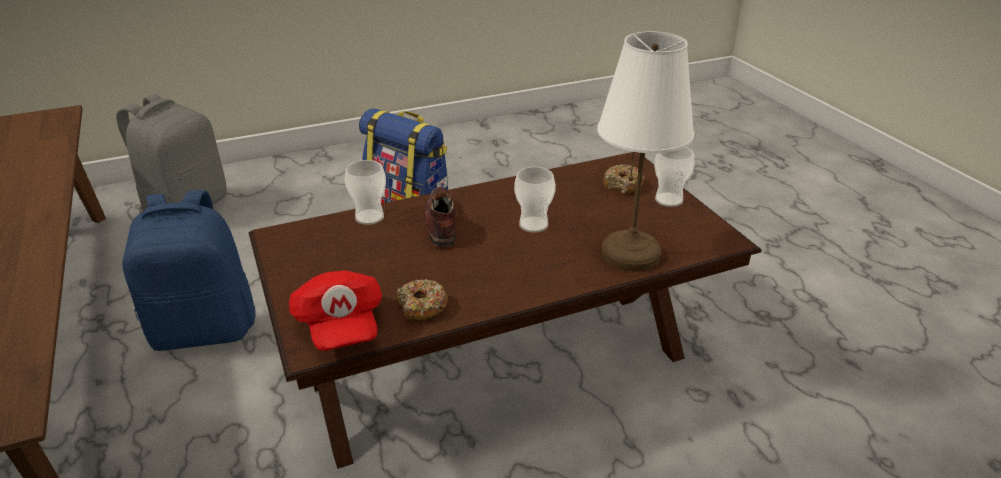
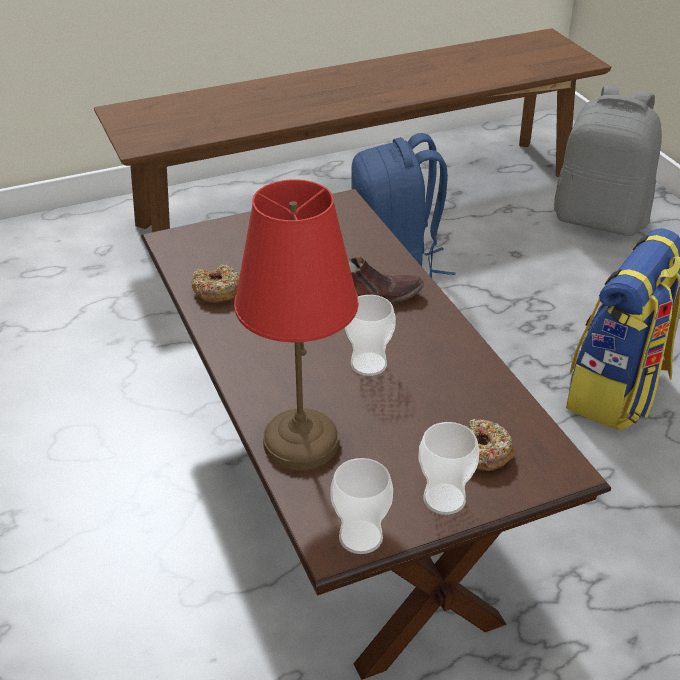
camera: 90 degrees right, 5 degrees up
(340, 326) = (196, 250): red cap -> none
(369, 217) = (380, 249): cup -> cup (360, 537)
(632, 254) = (301, 444): white table lamp -> red table lamp

